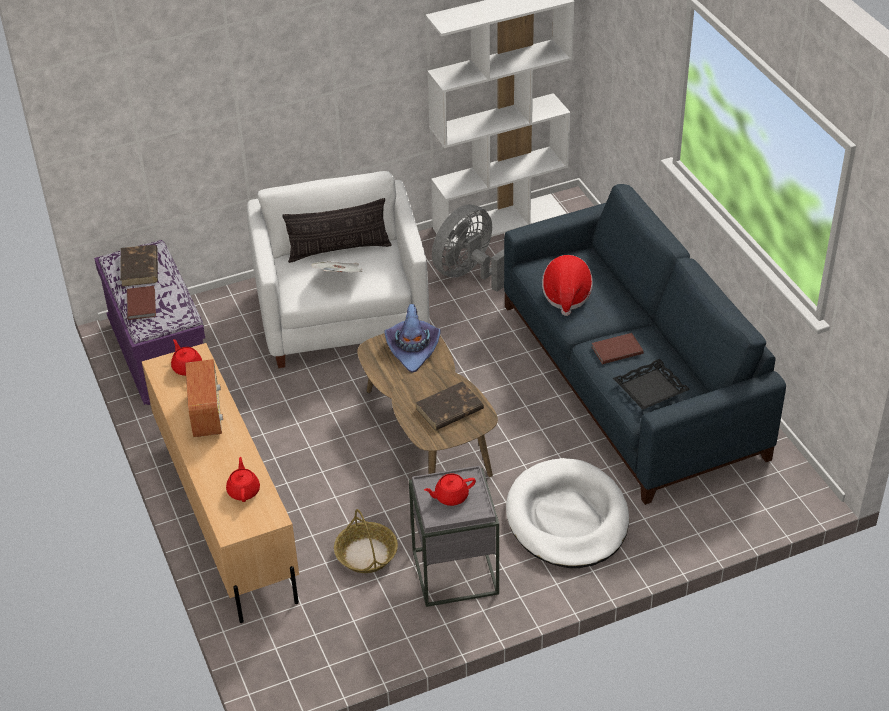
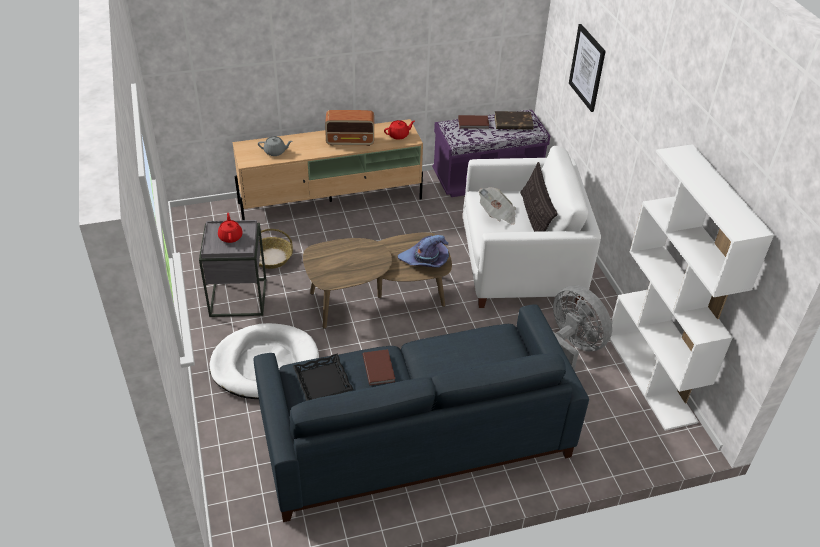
camera: 95 degrees right, 0 degrees up
(196, 111) = (587, 67): none -> picture
(244, 490) = (275, 152): red teapot -> grey teapot
(449, 409) = (342, 265): brown book -> none
(566, 296) = (459, 347): hat -> none

